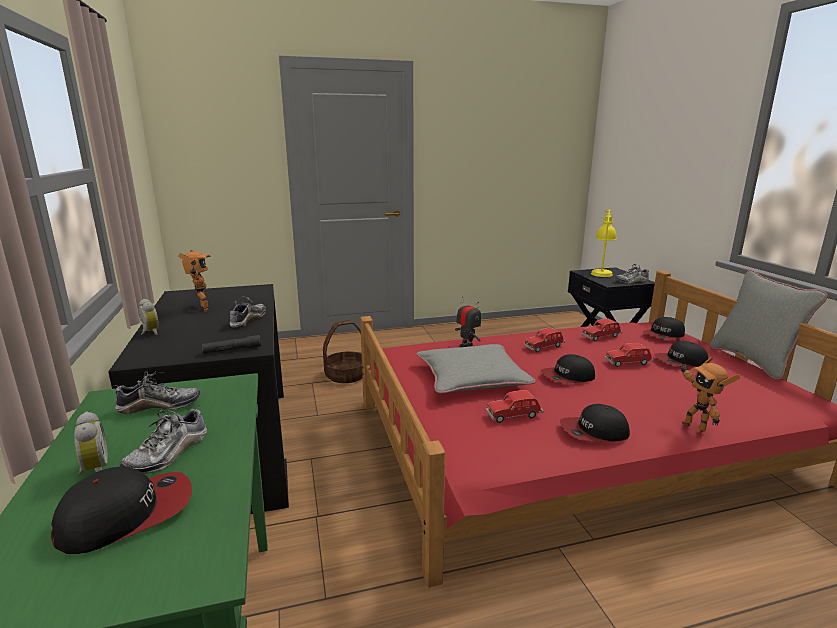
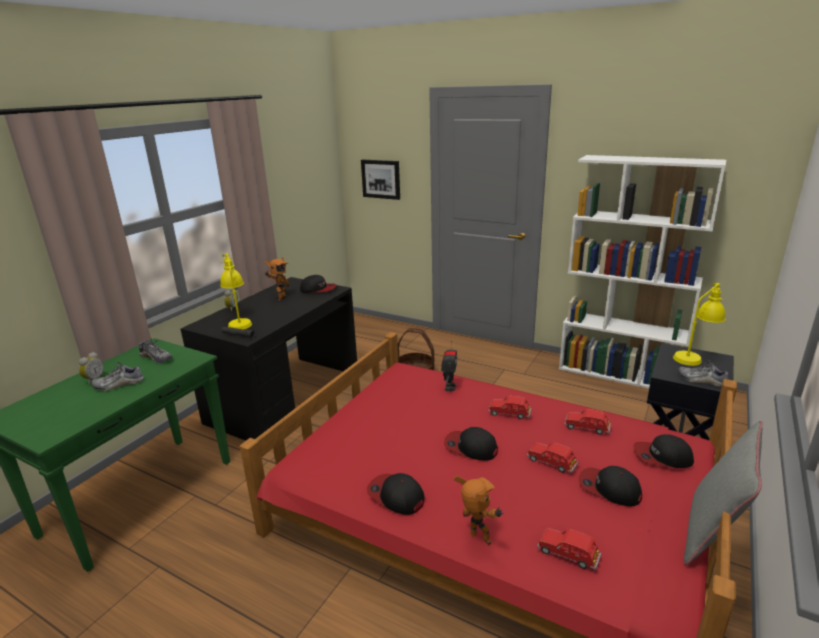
camera: 45 degrees right, 5 degrees up
(127, 514) = (70, 404): cap -> cap (318, 289)
(196, 340) = (238, 321): none -> yellow table lamp
(217, 166) = (381, 179): none -> picture
(248, 320) = (283, 315): shoe -> none
(472, 377) = (403, 413): grey pillow -> none
(498, 323) = (619, 374): none -> white bookcase
(514, 415) = (371, 454): red toy car -> red toy car (568, 554)
(695, 426) = (479, 541): toy robot -> toy robot turned 120 degrees clockwise

